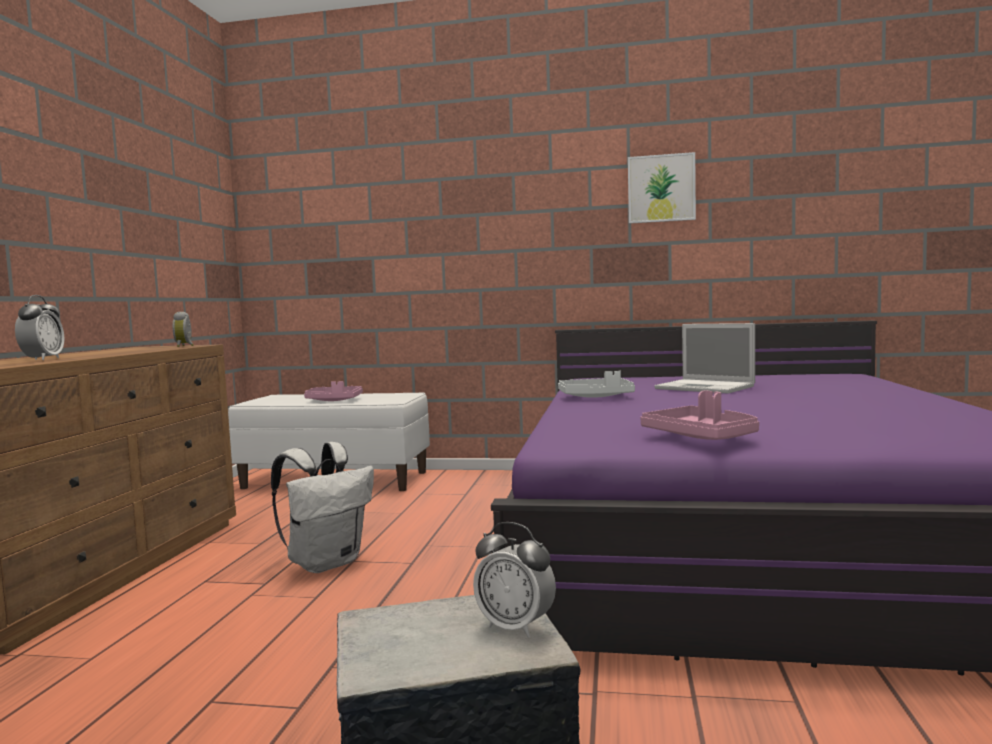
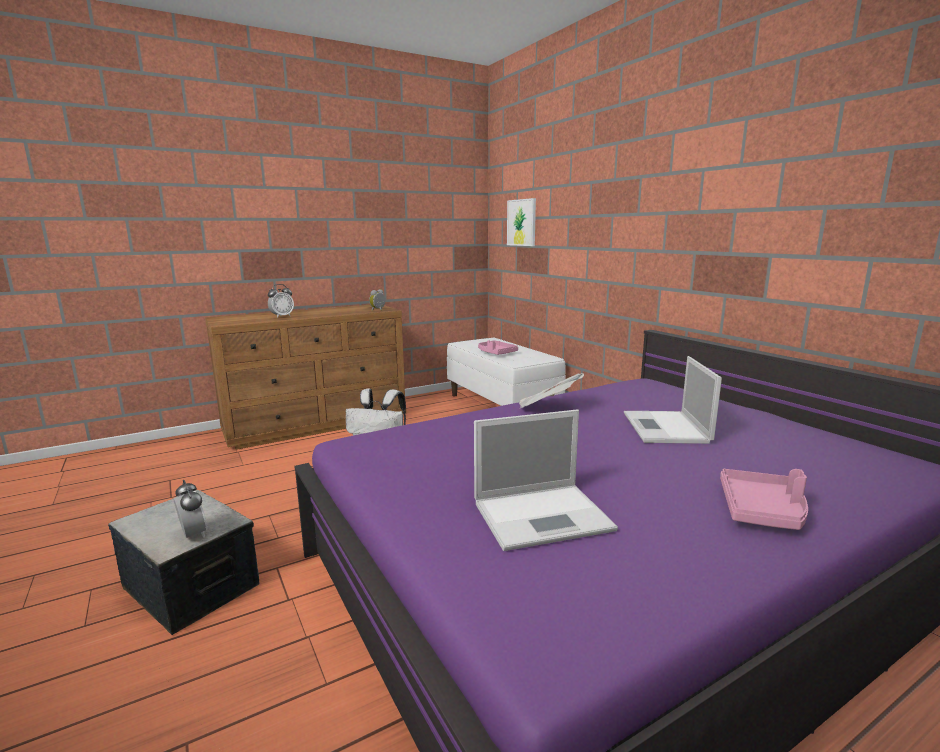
camera: 50 degrees right, 10 degrees up
(515, 627) = (194, 534): alarm clock -> alarm clock turned 150 degrees clockwise
(596, 397) = (547, 408): white tray -> newspaper
(661, 188) = (768, 192): picture -> picture (521, 222)
(701, 437) = (401, 475): pink tray -> pink tray (762, 511)
(845, 421) = (544, 515): none -> laptop

